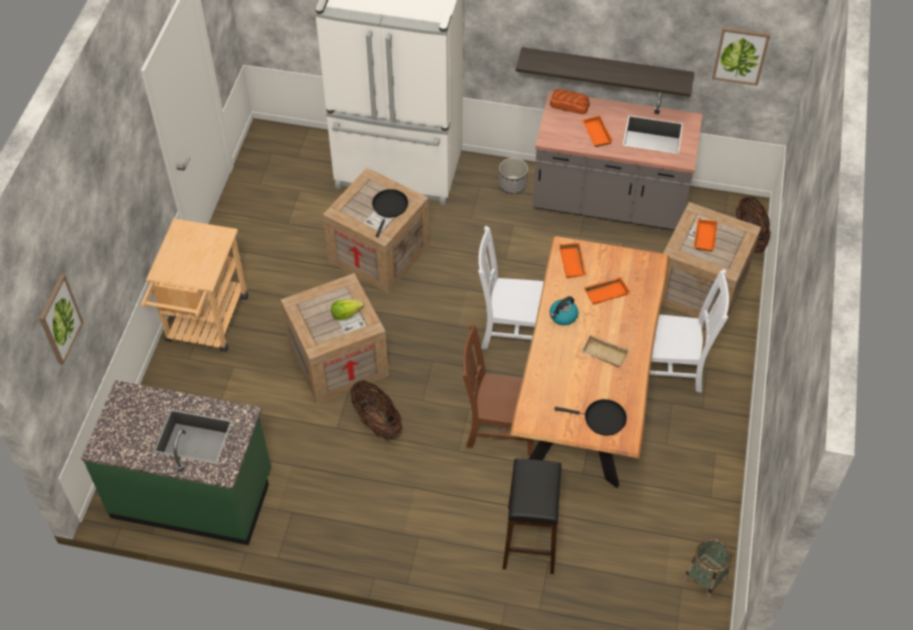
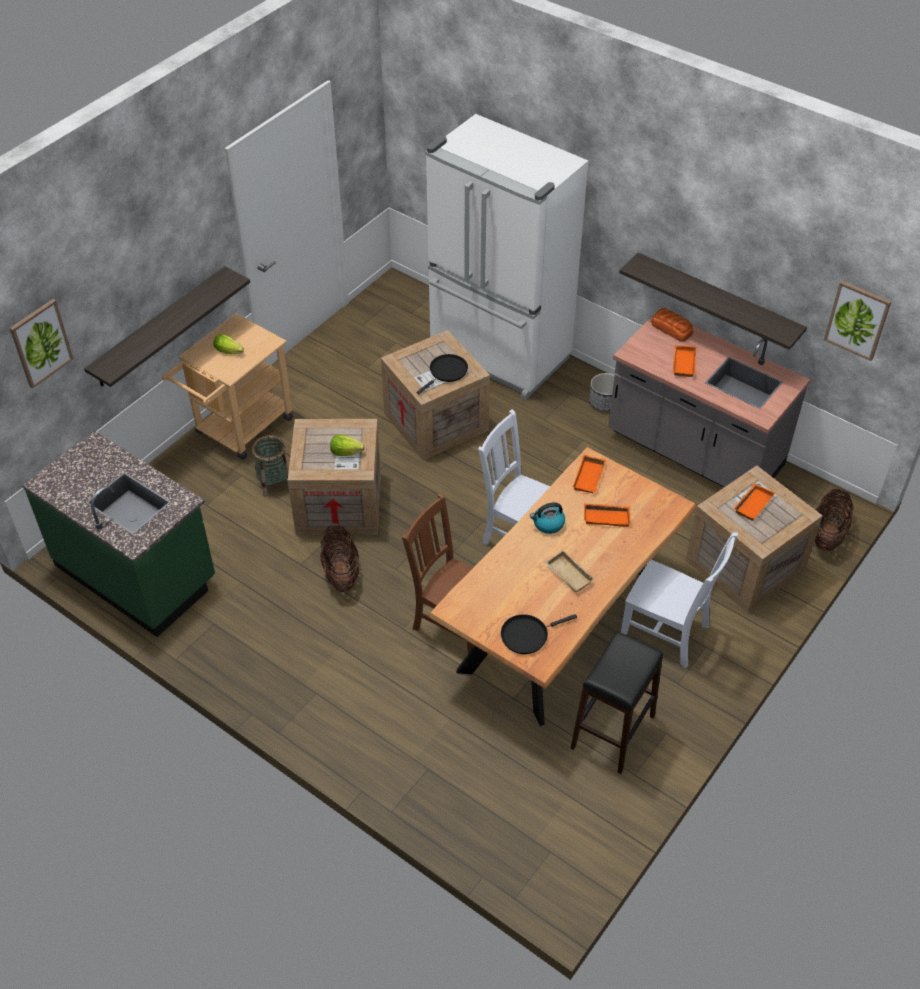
camera: 25 degrees right, 5 degrees down
(127, 259) = (159, 327): none -> shelf
(192, 257) = (230, 351): none -> lettuce
(530, 540) = (422, 741): black stool -> black stool (613, 732)
(601, 419) = (527, 635): black frying pan -> black frying pan turned 120 degrees clockwise
(705, 579) = (580, 854): basket -> basket (274, 482)

